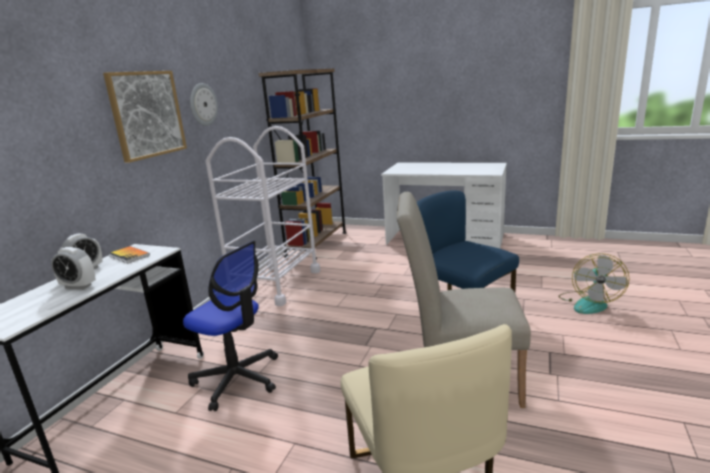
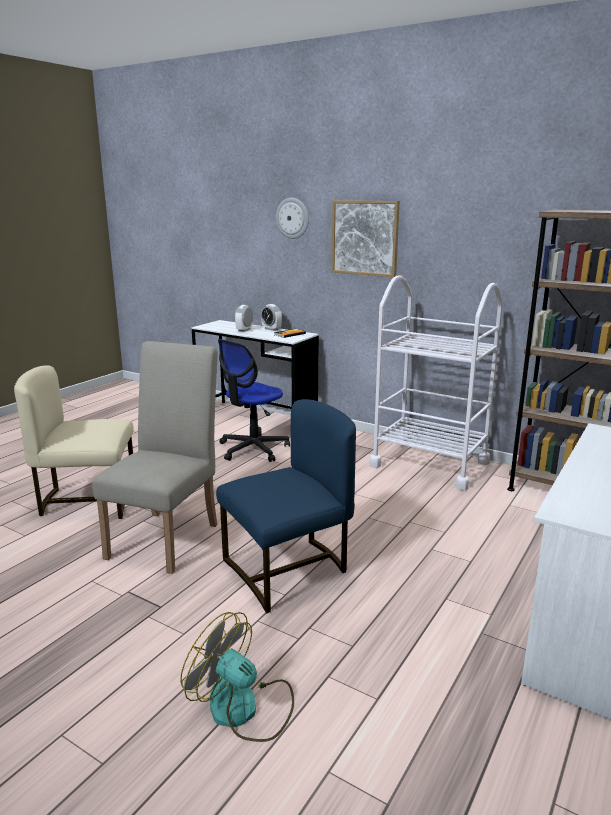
camera: 100 degrees right, 0 degrees up
(203, 104) = (438, 239): wall clock -> wall clock (292, 218)

